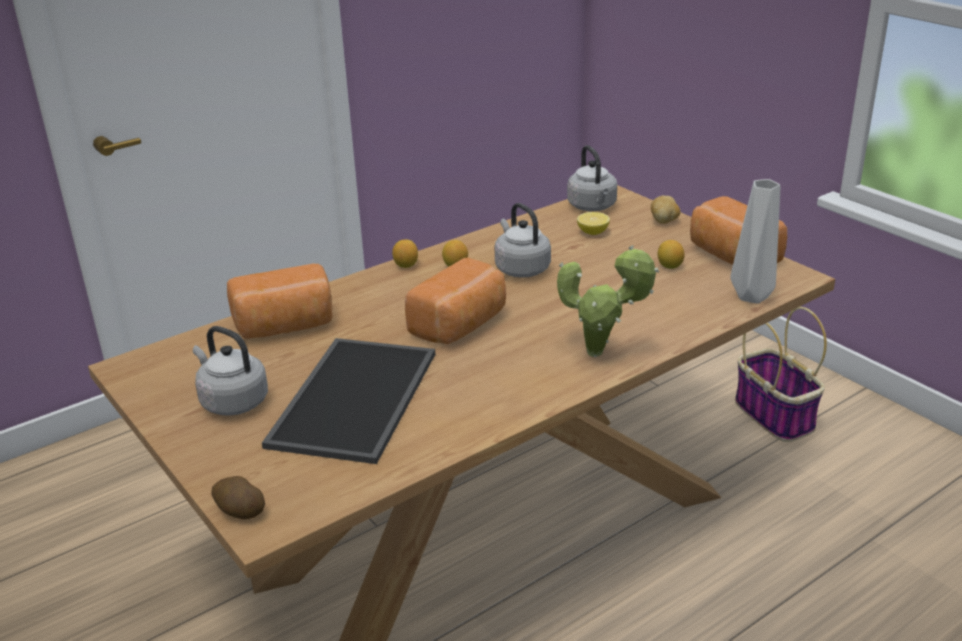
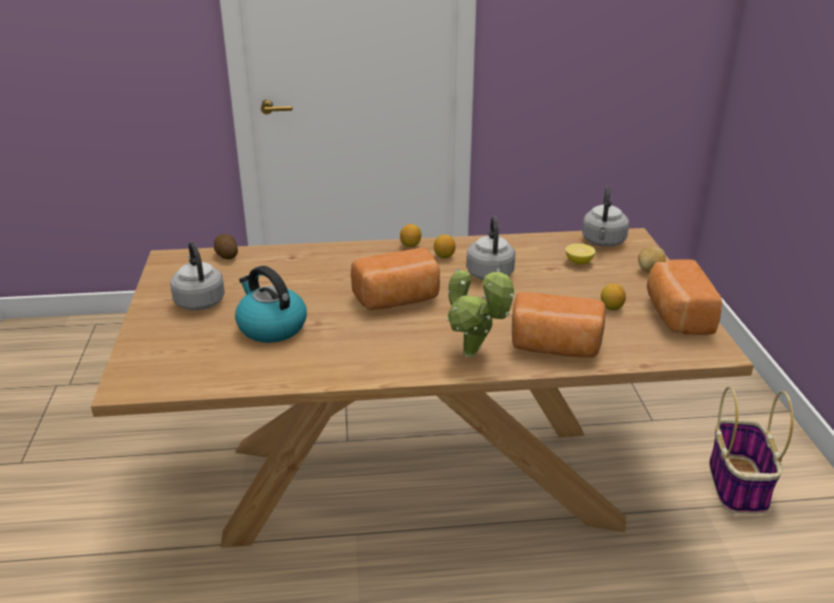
camera: 30 degrees right, 0 degrees up
(239, 511) = (124, 371): potato -> potato (226, 255)
(285, 326) = (285, 262): bread -> bread (555, 347)
(357, 400) = (271, 327): tray -> kettle
(750, 296) = (652, 354): grey vase -> none

